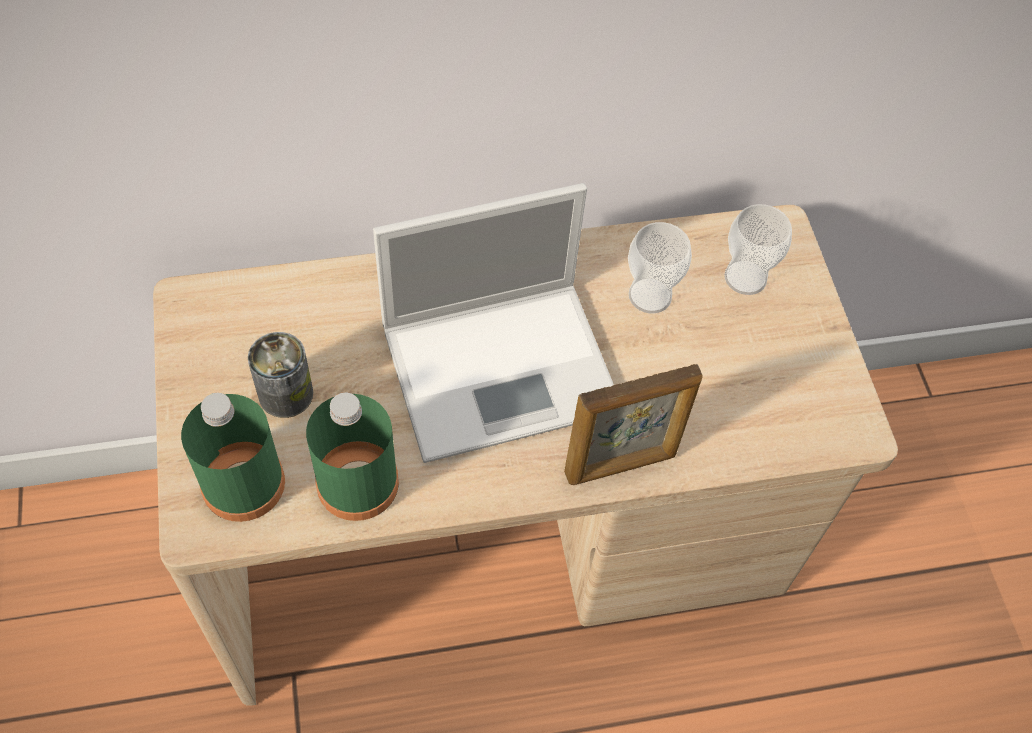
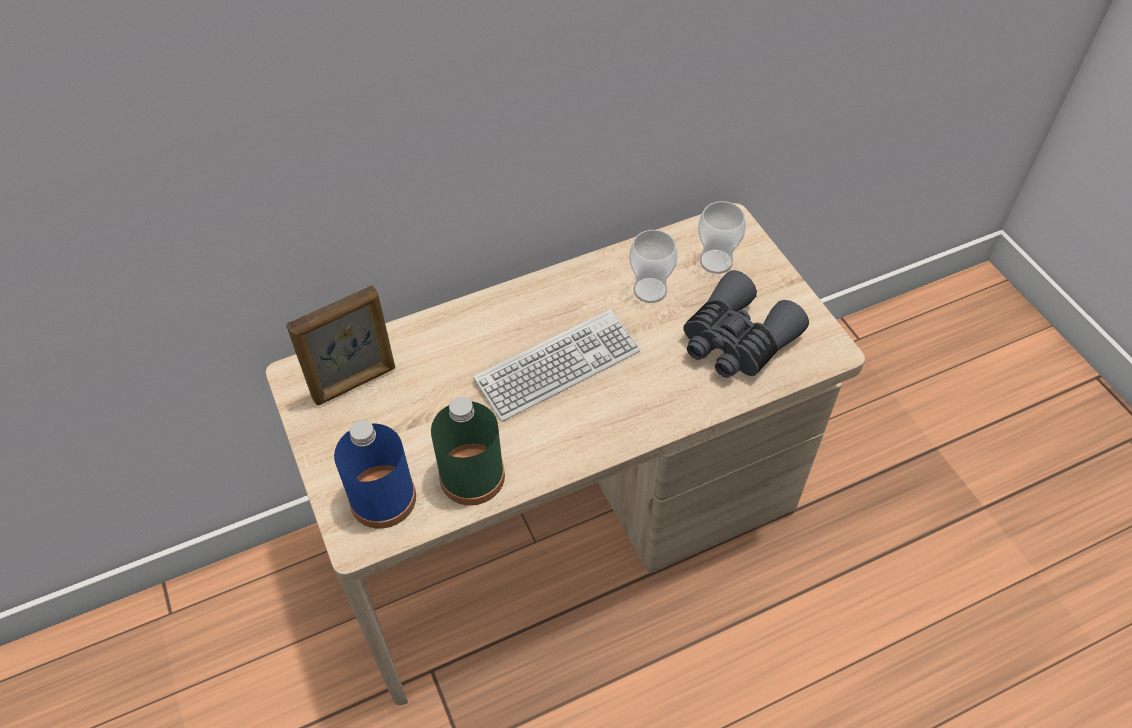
camera: 10 degrees left, 5 degrees down
(243, 483) = (383, 498): green bottle -> blue bottle
(286, 394) = (395, 425): can -> none
(504, 367) = (558, 366): laptop -> keyboard
(621, 465) = (667, 415): picture frame -> picture frame (355, 383)
(738, 389) = (736, 341): none -> grey binoculars

